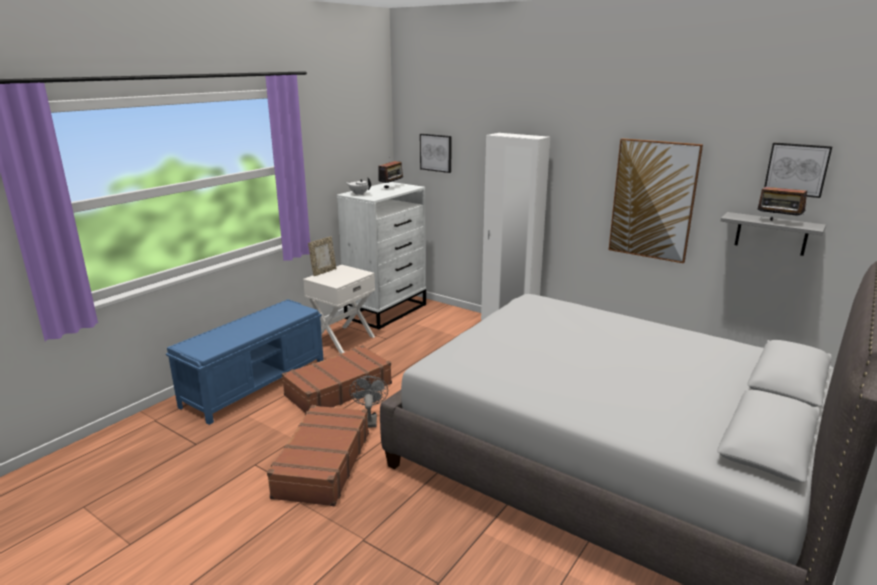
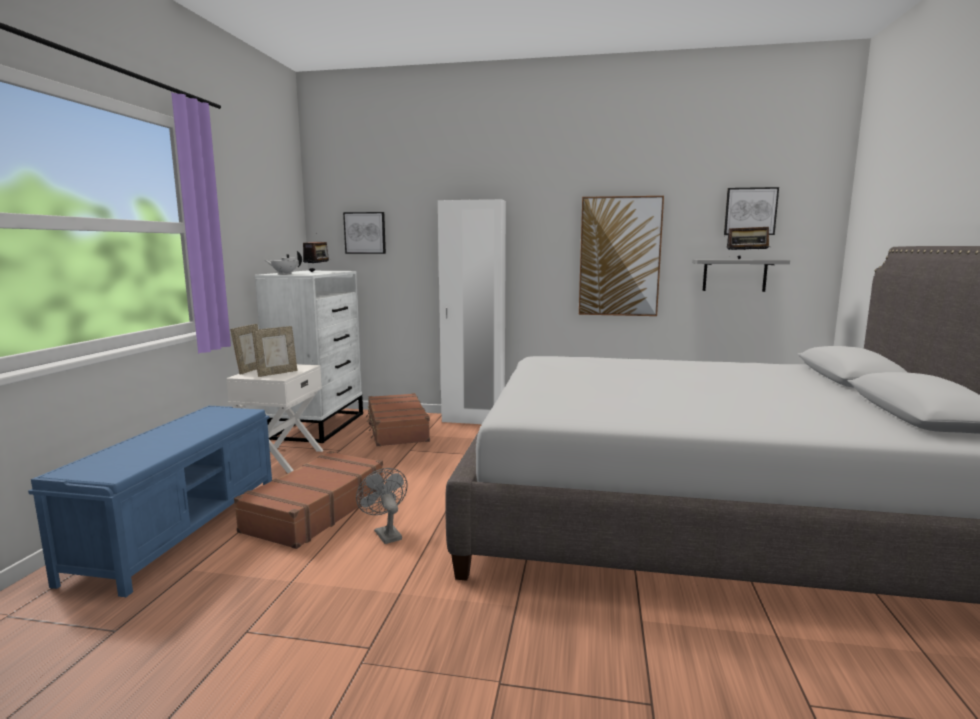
camera: 25 degrees left, 10 degrees down
(322, 464) = (358, 602): brown suitcase -> brown suitcase (397, 429)
(338, 278) = (277, 373): none -> picture frame

